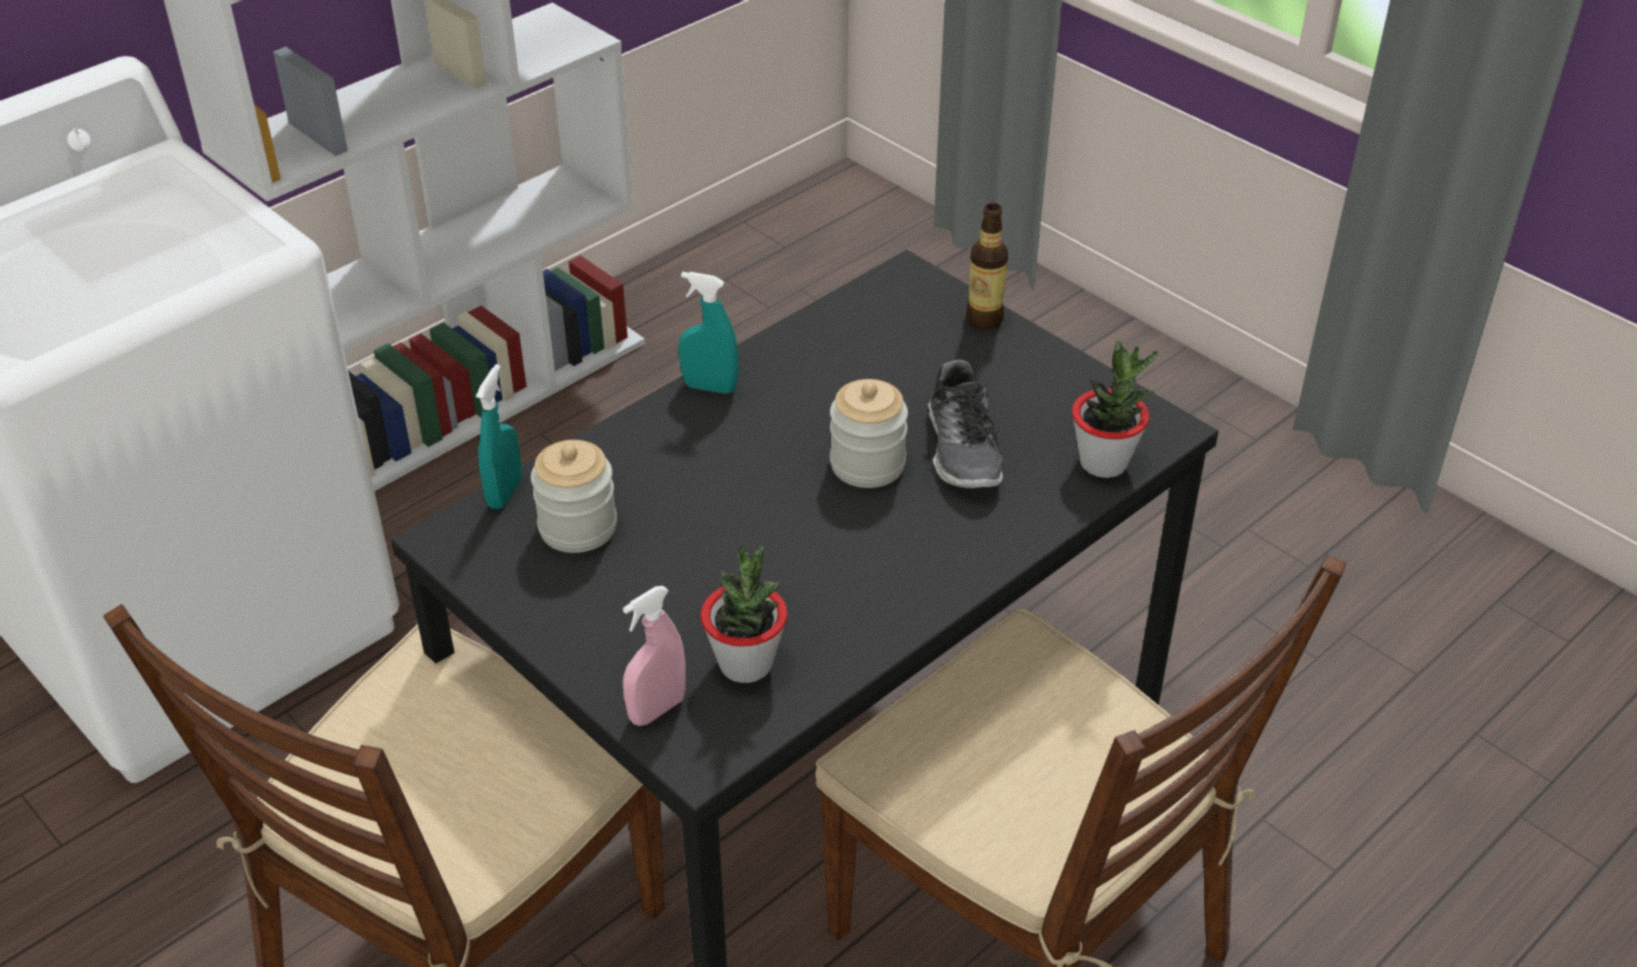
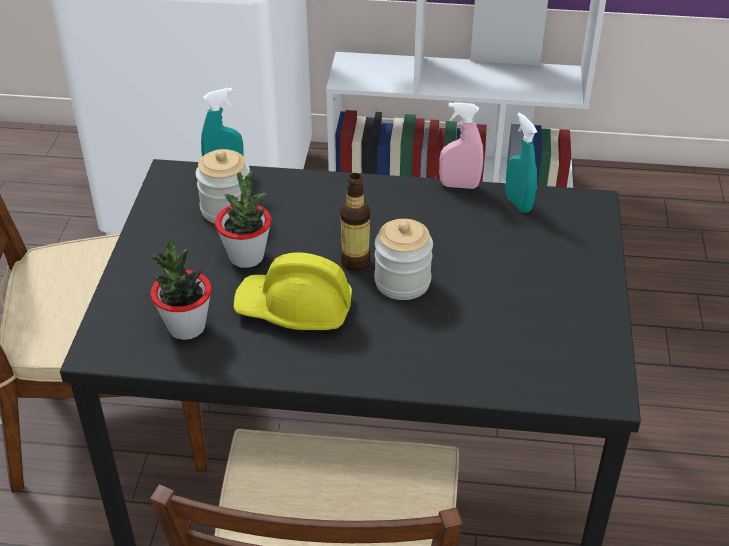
camera: 50 degrees right, 0 degrees up
(657, 710) = (119, 314): pink spray bottle -> pink spray bottle (459, 185)
(710, 387) = (391, 189): turquoise spray bottle -> turquoise spray bottle (518, 203)
(817, 565) = (294, 310): none -> yellow hard hat
(964, 449) = (465, 313): shoe -> none
(984, 319) = (597, 256): bottle -> bottle (355, 262)
(1104, 462) = (533, 381): potted plant -> potted plant (246, 257)

